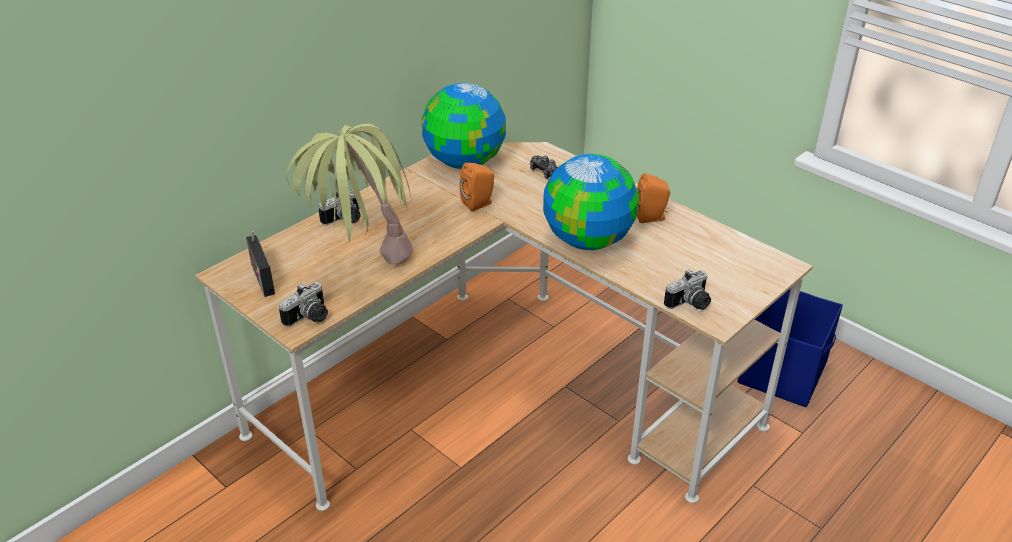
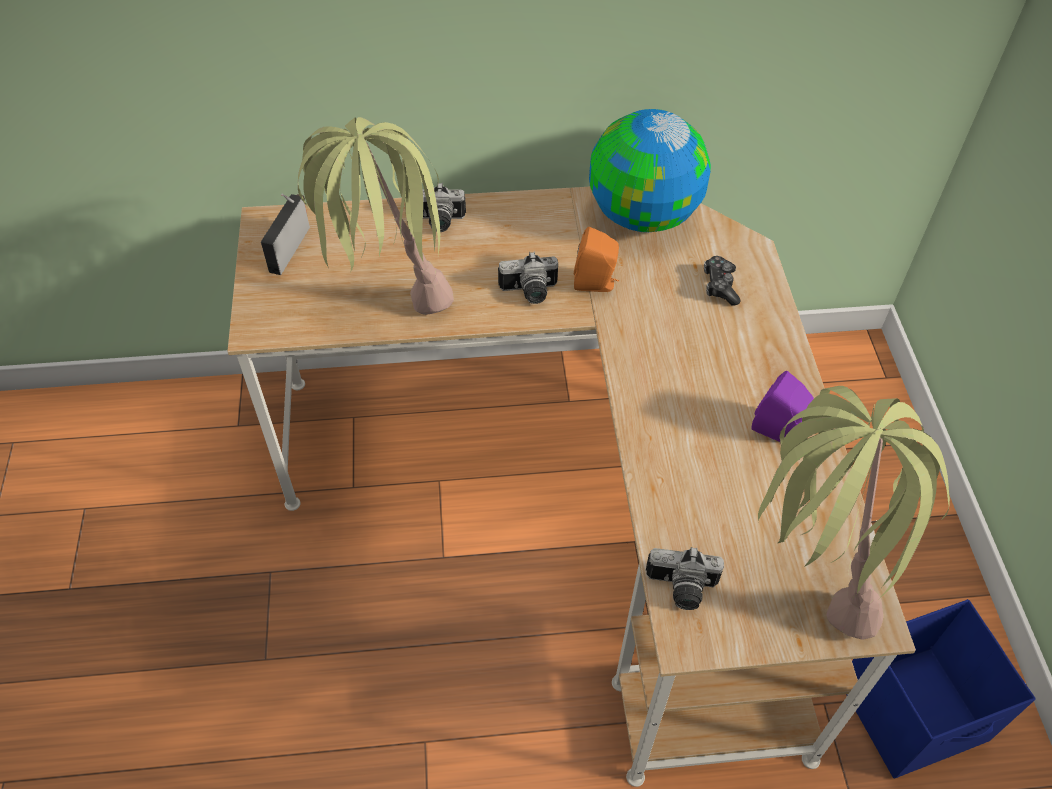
camera: 40 degrees right, 15 degrees up
(309, 318) = (279, 325): camera -> camera (529, 292)
(587, 239) = (663, 412): globe -> none
(651, 217) = (778, 431): orange speaker -> purple speaker
(737, 264) = (810, 575): none -> potted plant

